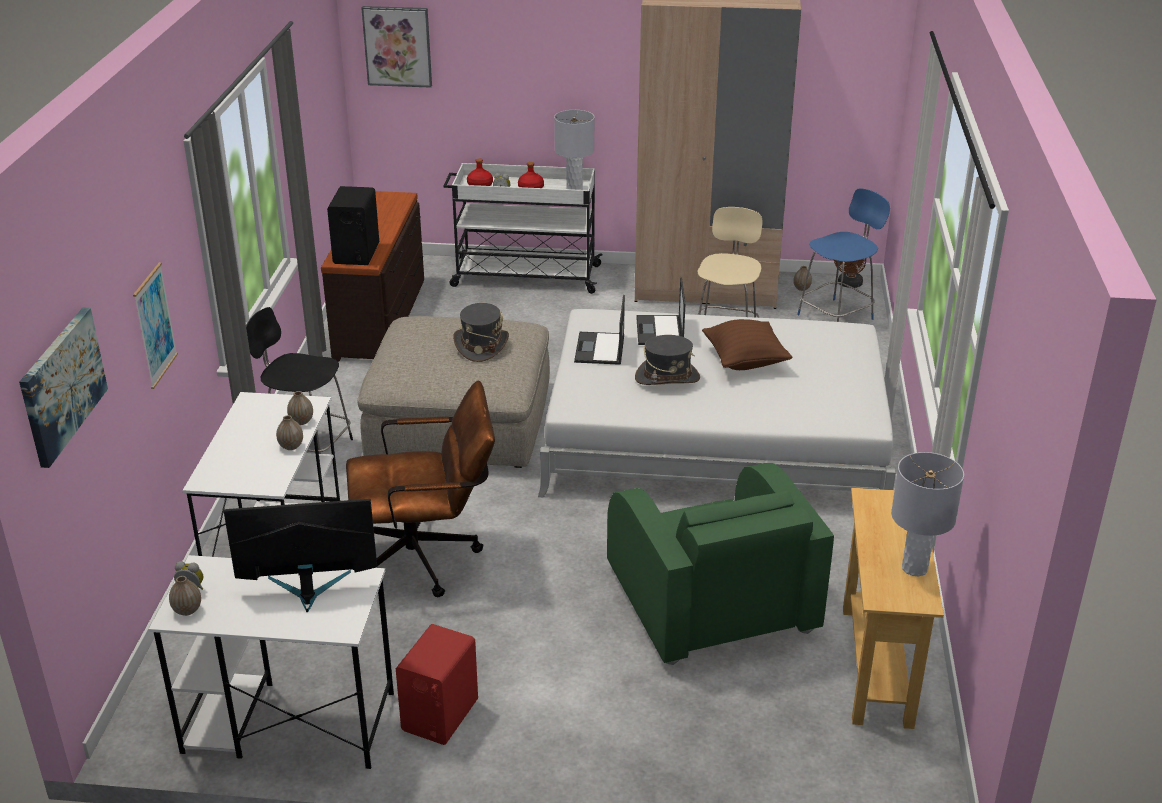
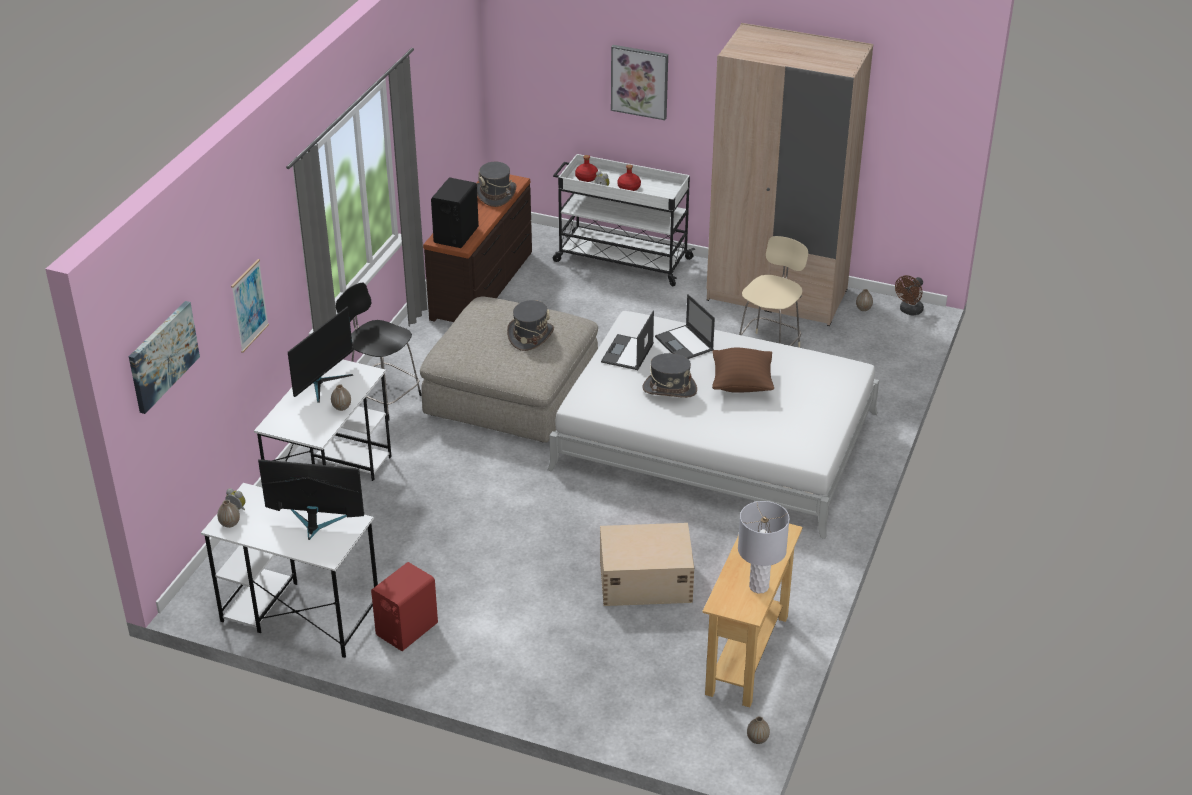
camera: 15 degrees right, 5 degrees up
(256, 423) = (323, 383): none -> monitor
(301, 421) = (356, 387): vase -> vase (757, 739)
(385, 211) = (495, 194): none -> grey hat
(397, 46) = (529, 48): picture -> picture (639, 81)
(426, 558) = (442, 506): brown office chair -> none
(574, 189) = (667, 192): grey table lamp -> none
(660, 331) = (684, 344): laptop -> laptop turned 45 degrees counterclockwise
(711, 601) = (644, 580): green armchair -> beige storage box
(837, 316) = (881, 342): blue chair -> none

